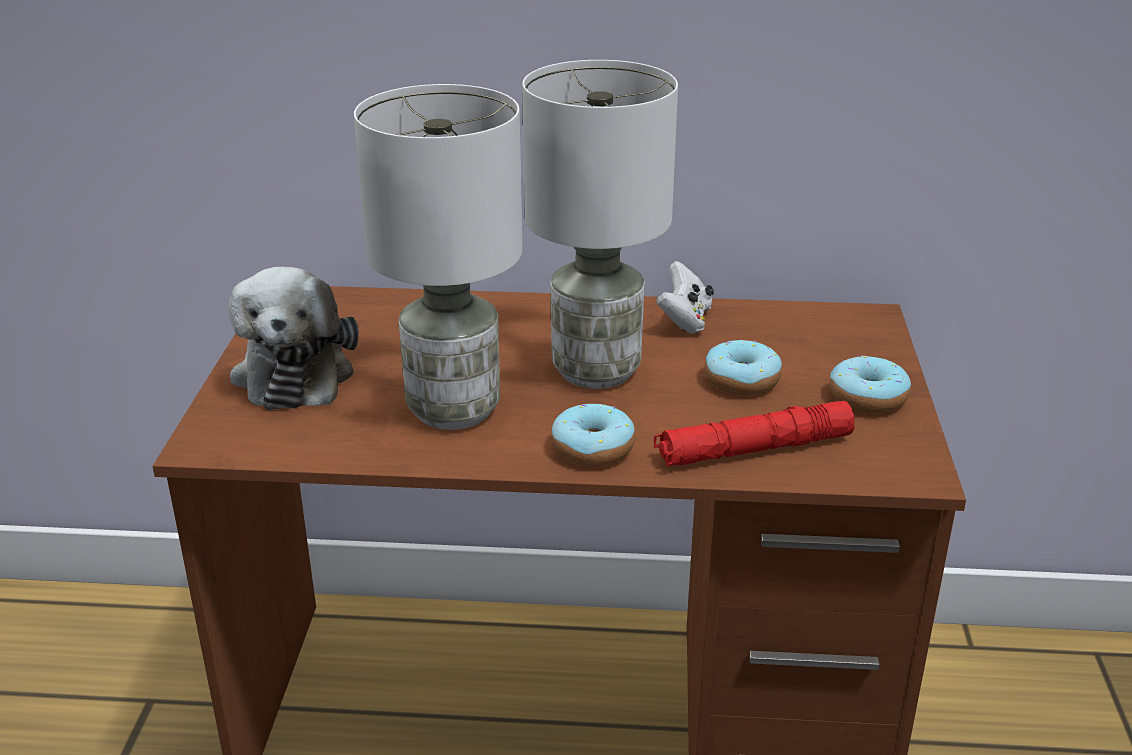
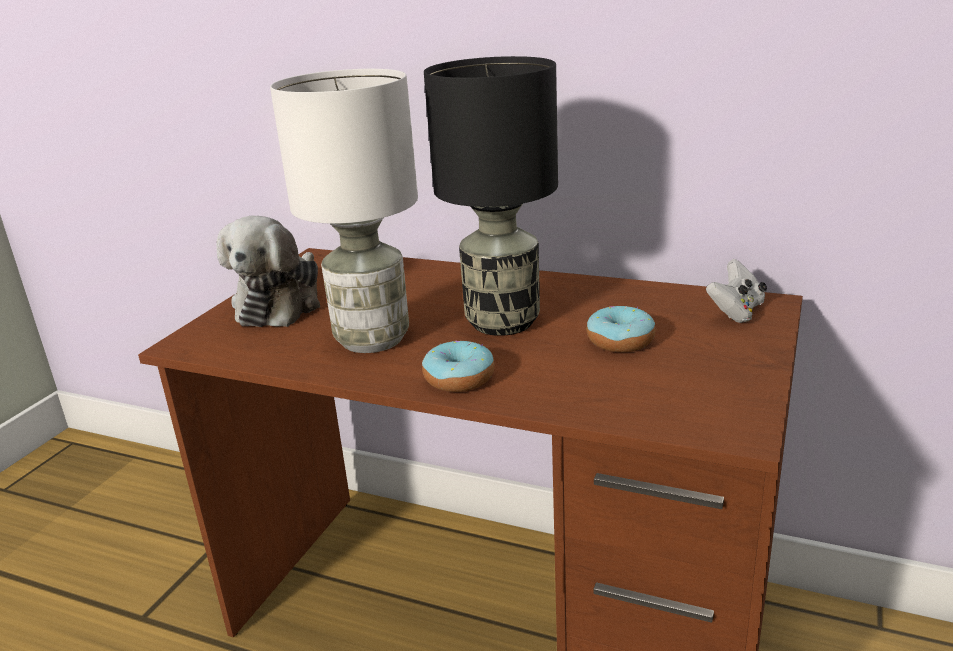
camera: 20 degrees right, 5 degrees down
(595, 371) = (501, 323): white table lamp -> black table lamp
(684, 320) = (600, 293): white game controller -> white game controller (736, 312)
(753, 449) = (596, 395): red flashlight -> none
(867, 398) = (728, 365): donut -> none

